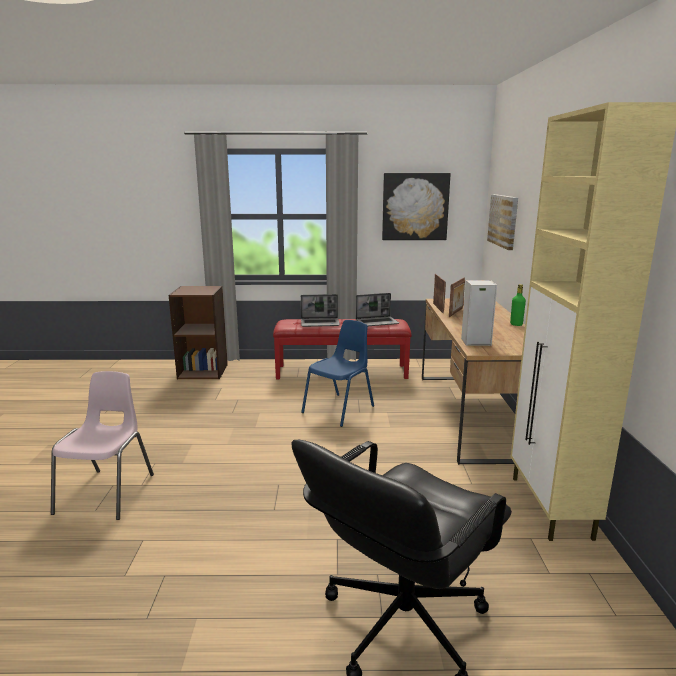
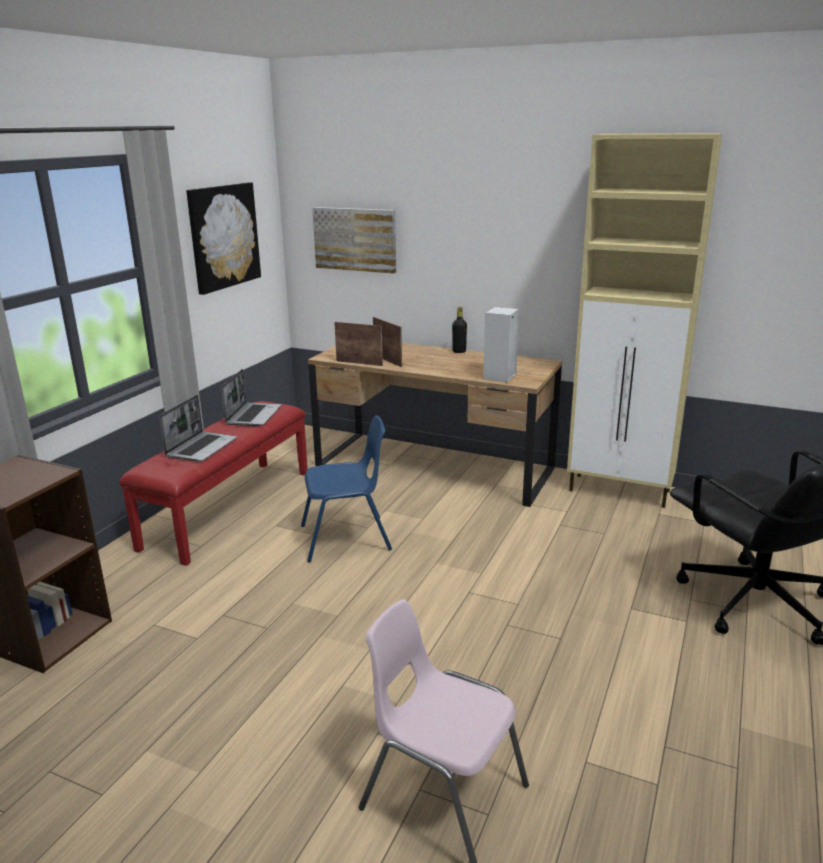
camera: 65 degrees left, 5 degrees up
(340, 409) = (347, 538): blue chair -> blue chair turned 105 degrees clockwise
(516, 324) = (459, 351): green bottle -> black bottle

